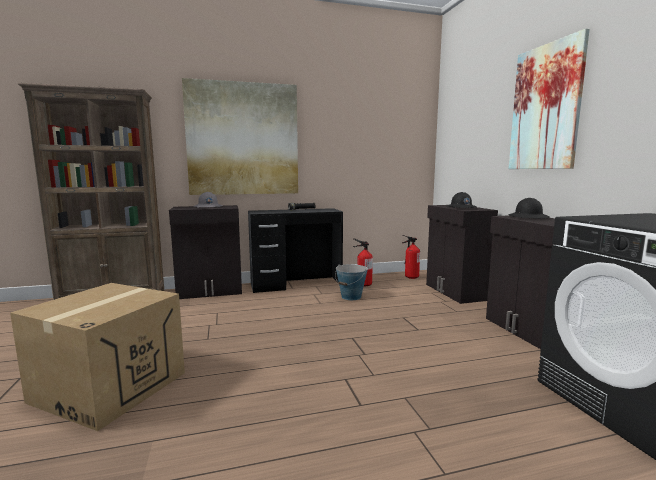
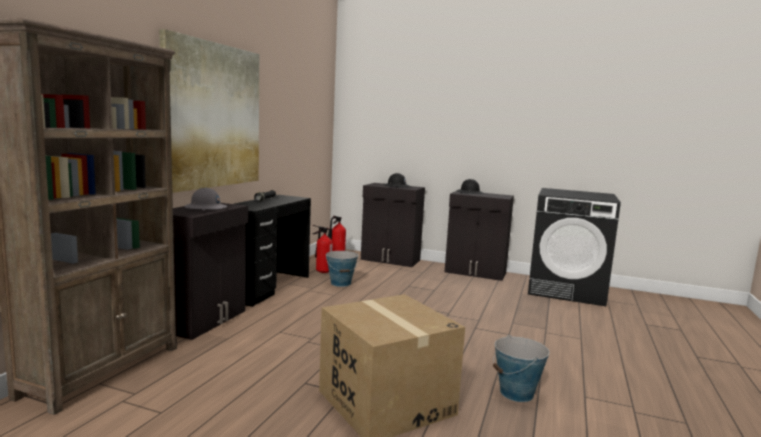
camera: 55 degrees left, 0 degrees up
(176, 457) = (516, 393): none -> bucket
(545, 107) = (466, 114): picture -> none

